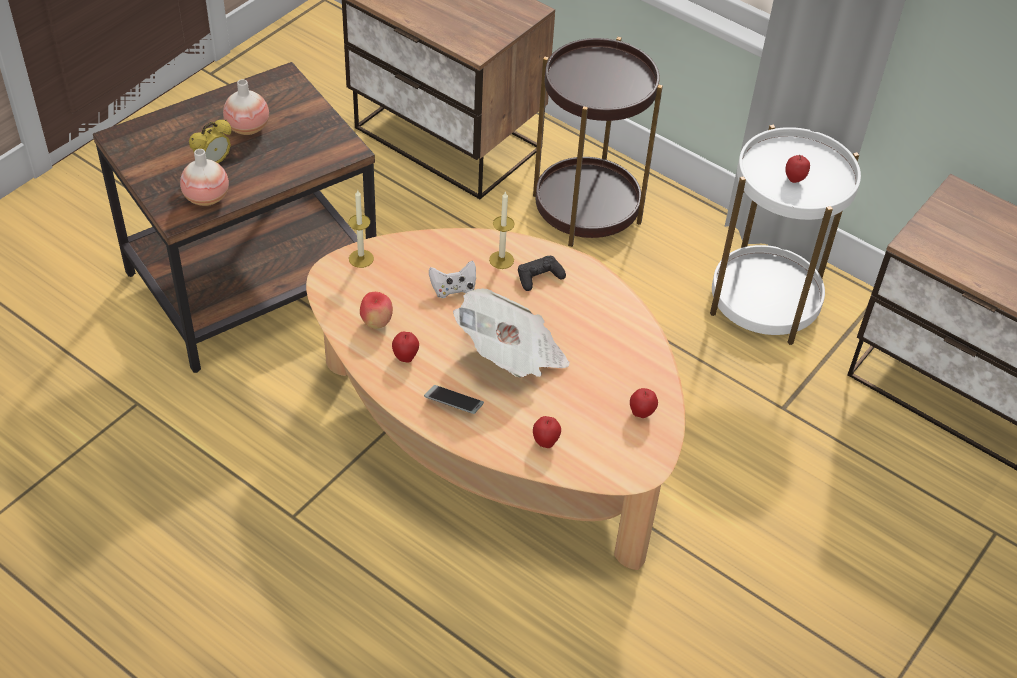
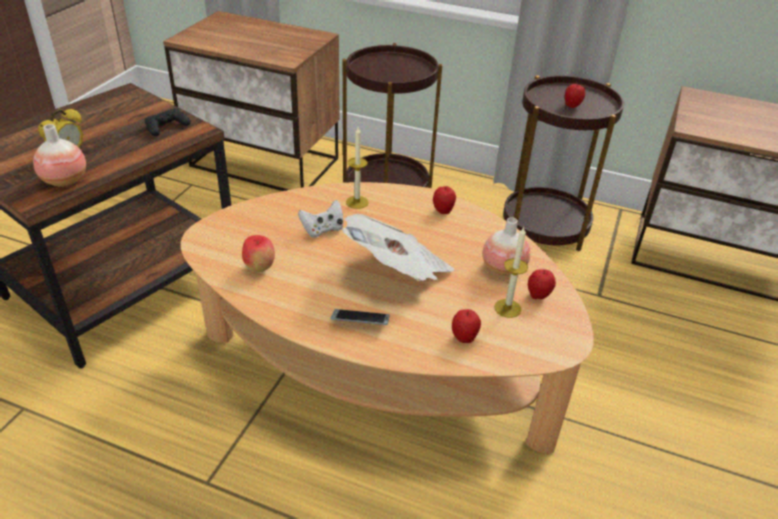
camera: 15 degrees left, 10 degrees down
(248, 128) = (98, 127): vase -> vase (503, 268)
(361, 258) = (229, 221): candle -> candle (507, 308)
(405, 357) = (298, 291): apple -> apple (443, 211)
(539, 277) = (395, 209): black game controller -> black game controller (167, 127)
(764, 301) = (545, 226): white side table -> brown side table

